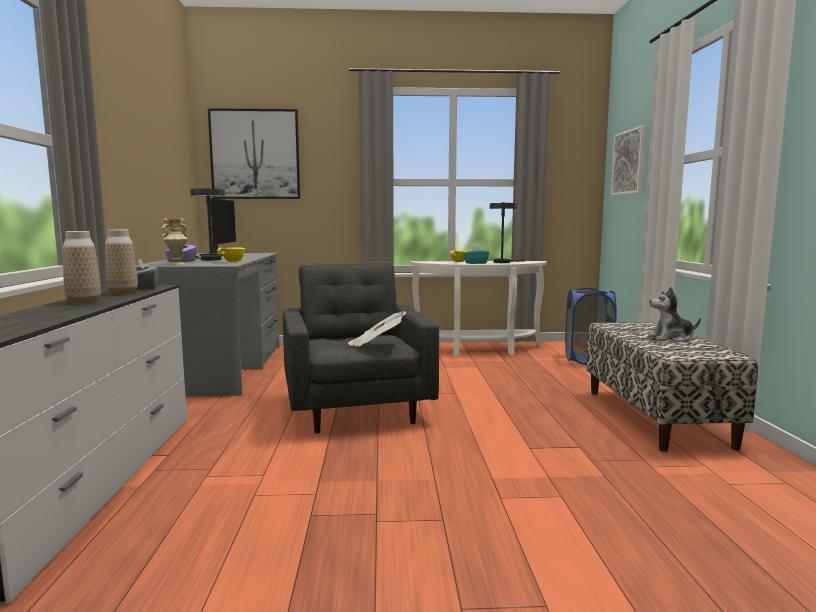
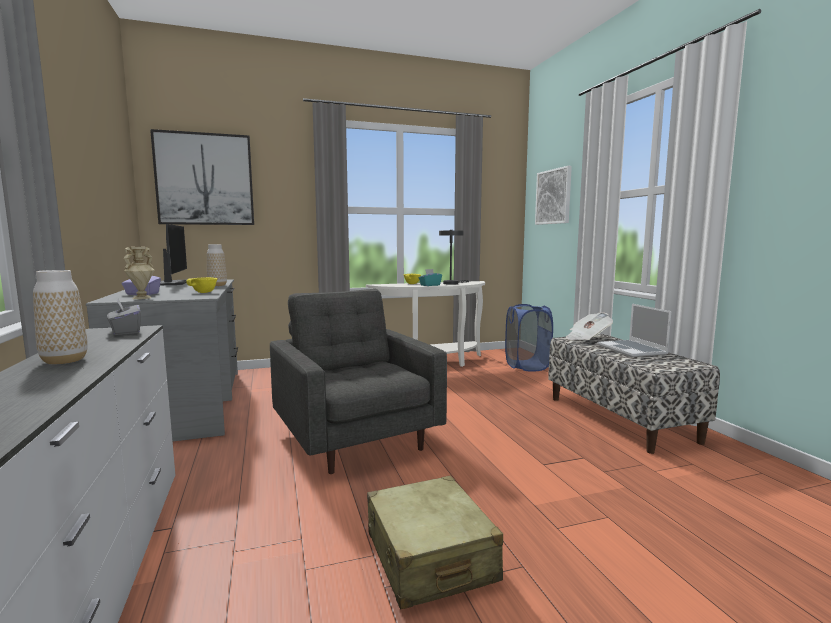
camera: 15 degrees left, 0 degrees up
(123, 293) = (104, 341): vase -> vase (217, 285)
(208, 259) = (171, 290): grey table lamp -> none
(362, 501) = (429, 557): none -> beige suitcase
(376, 344) = (385, 375): newspaper -> newspaper (587, 338)
(671, 338) = (632, 350): plush toy -> laptop

